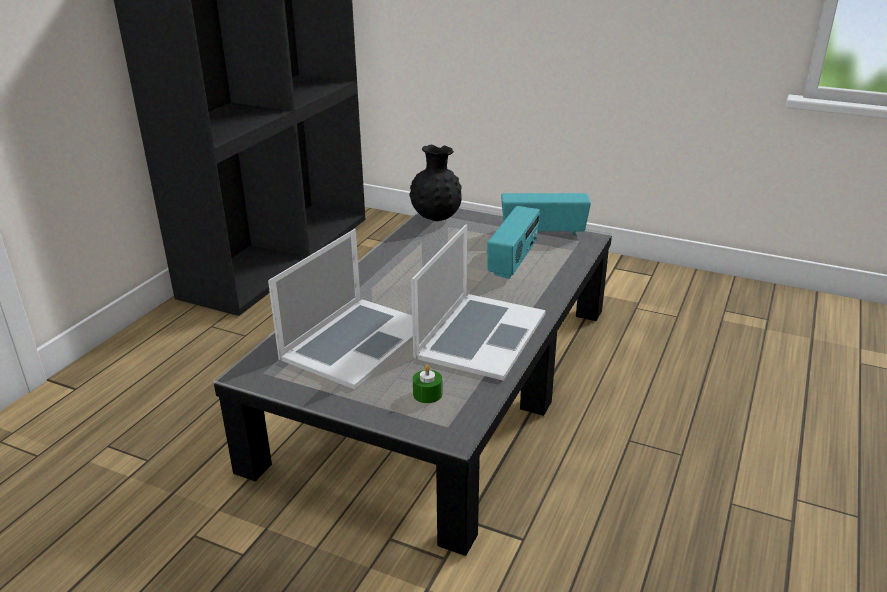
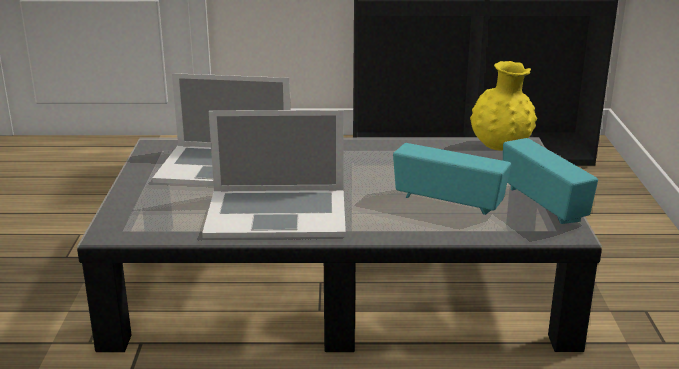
camera: 65 degrees right, 5 degrees down
(427, 394) = (162, 210): green candle -> none
(436, 218) = (500, 148): black vase -> yellow vase
(514, 261) = (449, 201): radio -> radio turned 150 degrees counterclockwise

